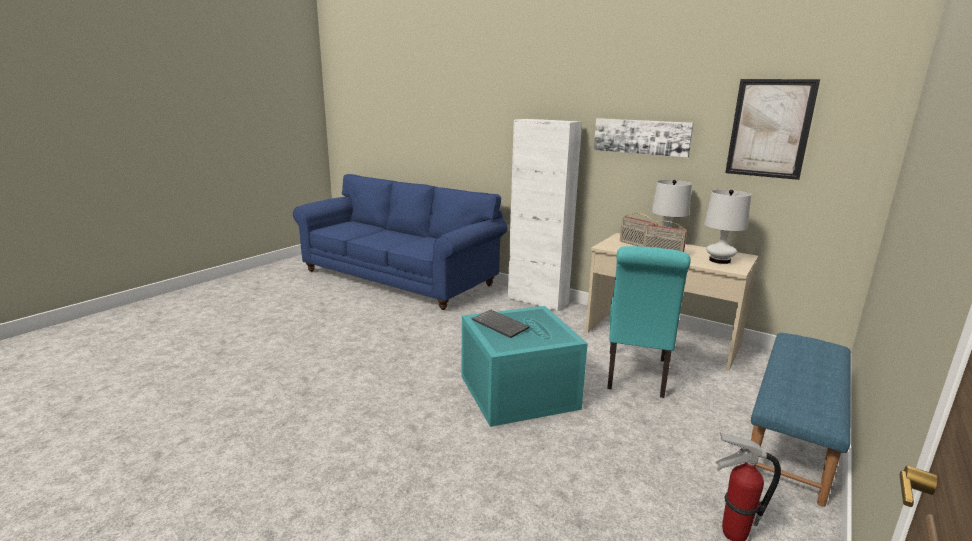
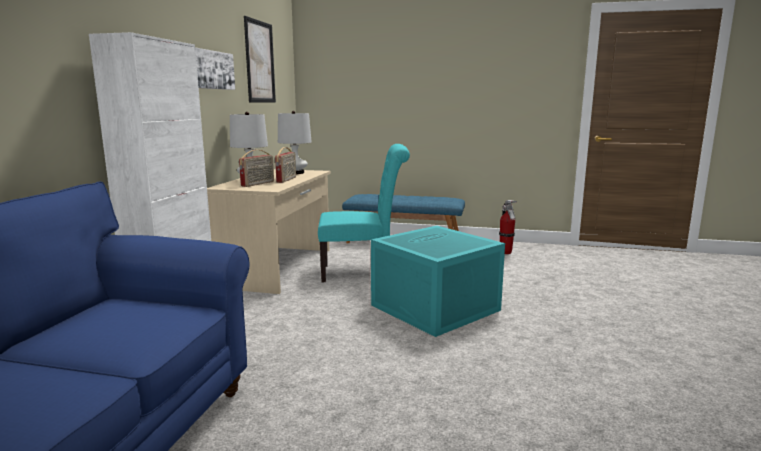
camera: 110 degrees left, 5 degrees down
(501, 325) = (439, 246): keyboard -> none

